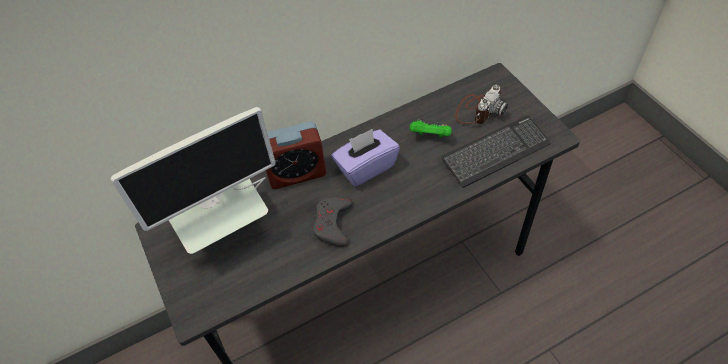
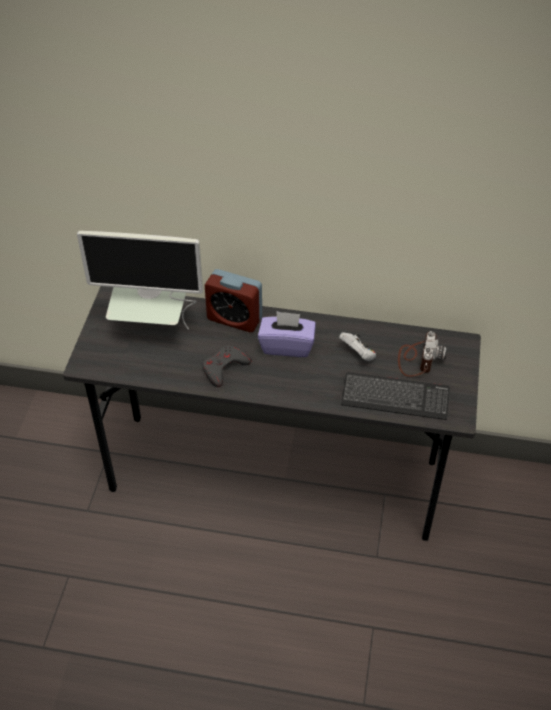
camera: 35 degrees right, 5 degrees down
(430, 136) = (358, 354): green game controller -> white game controller
(478, 110) = (418, 359): camera -> camera turned 60 degrees counterclockwise

